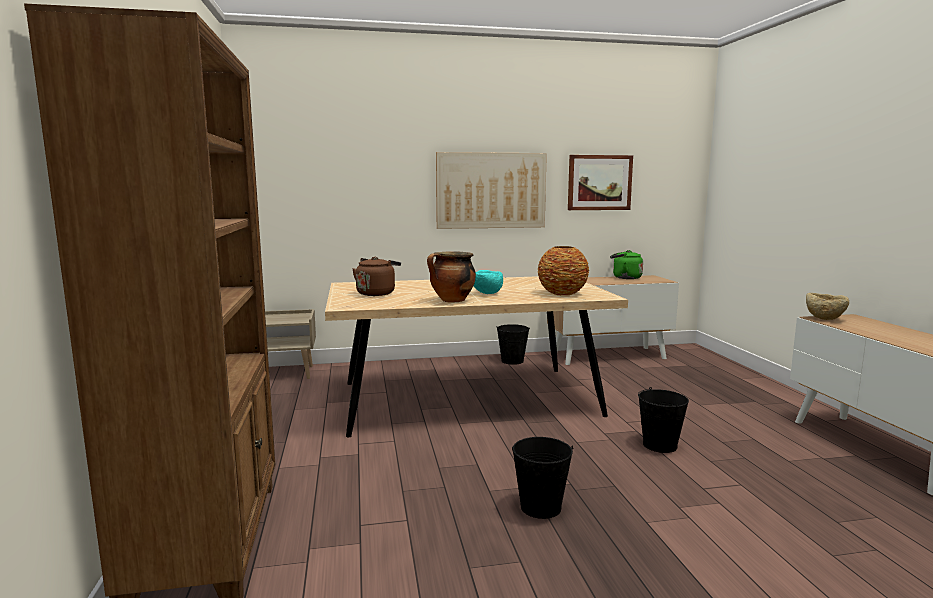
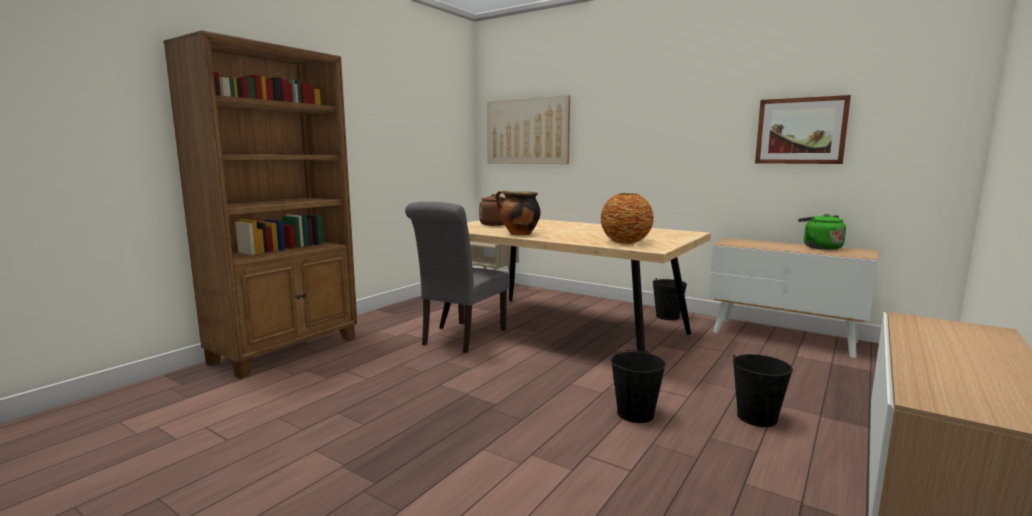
camera: 45 degrees right, 0 degrees up
(396, 439) = (461, 338): none -> grey chair
(486, 293) = (565, 234): turquoise bowl -> none
(491, 190) = (669, 142): picture -> picture (527, 131)
(540, 507) = (443, 406): black bucket -> black bucket (756, 417)
(824, 319) = (919, 321): beige bowl -> none

